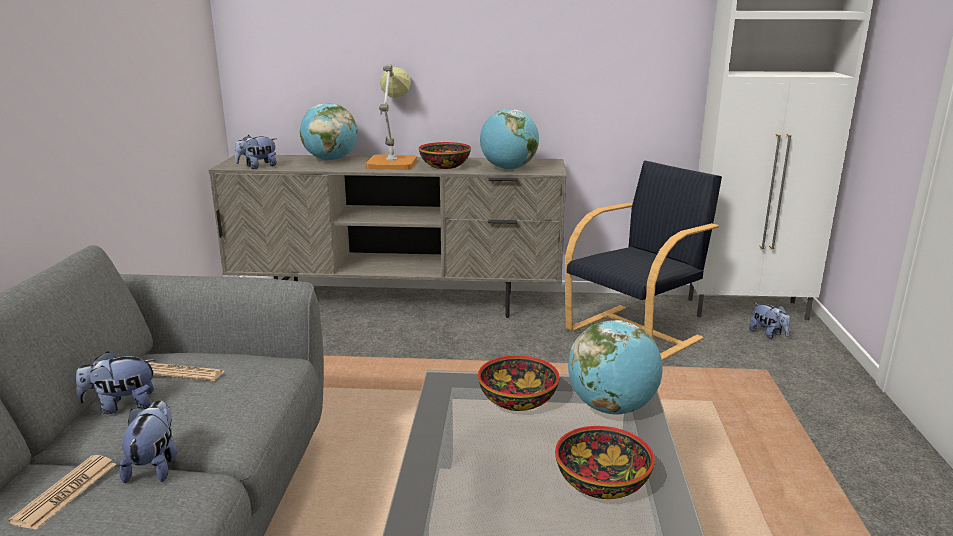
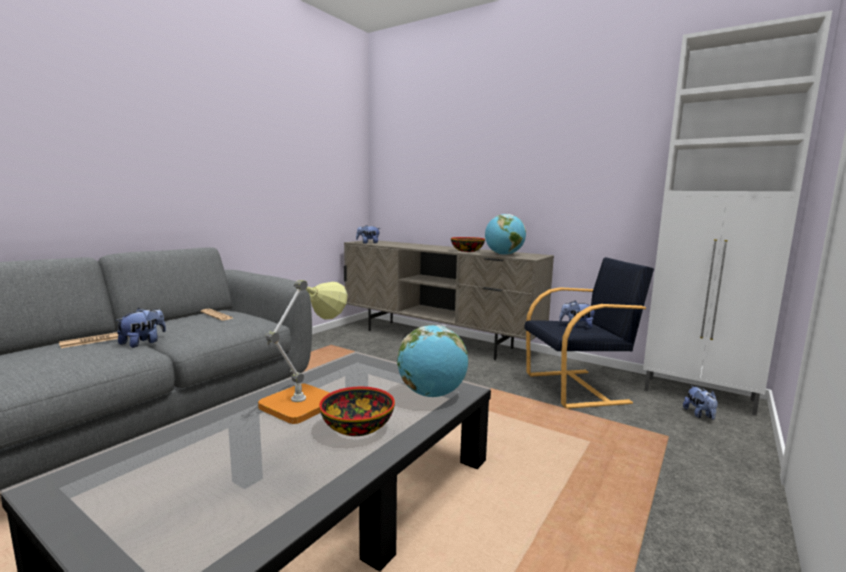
camera: 30 degrees right, 10 degrees down
(121, 406) = (174, 321): plush toy -> plush toy (576, 326)
(330, 160) = (410, 244): globe -> none
(393, 162) = (441, 247): table lamp -> table lamp (306, 401)
(517, 400) = (380, 375): bowl -> none

